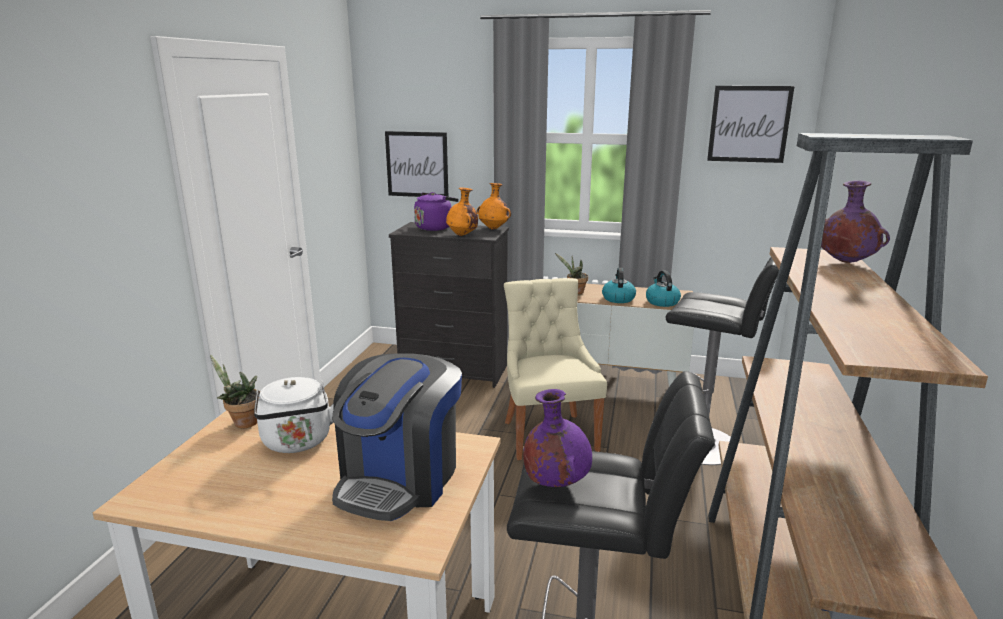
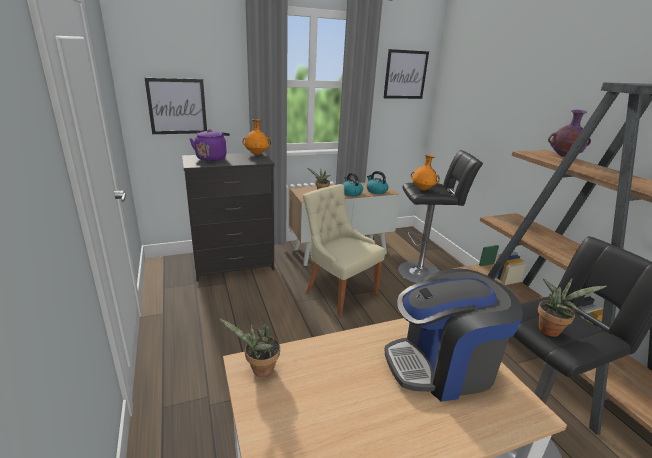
camera: 35 degrees left, 5 degrees up
(298, 442) = (332, 369): white kettle -> none
(400, 478) = (442, 365): coffee machine -> coffee machine turned 90 degrees clockwise
(463, 235) = (245, 162): orange vase -> orange vase (423, 189)
(555, 483) = (551, 329): purple vase -> potted plant

